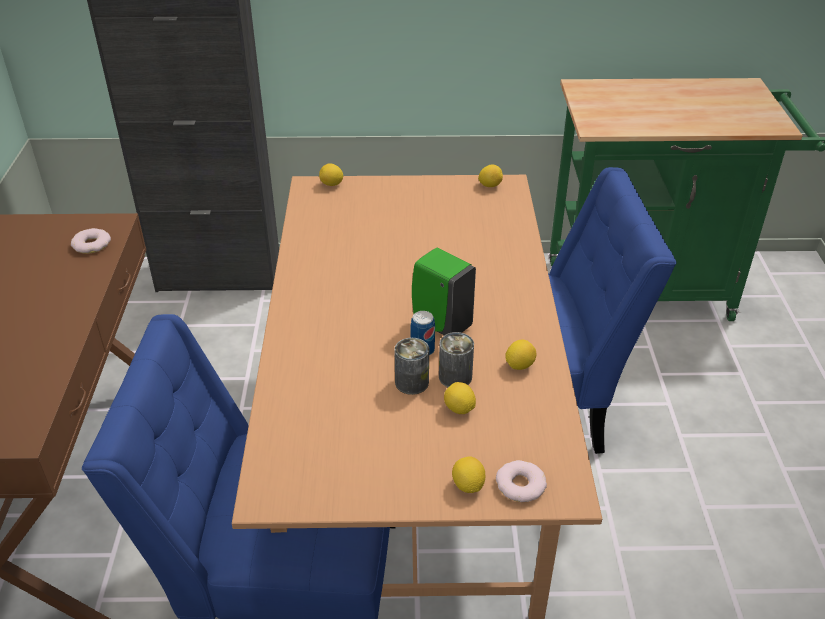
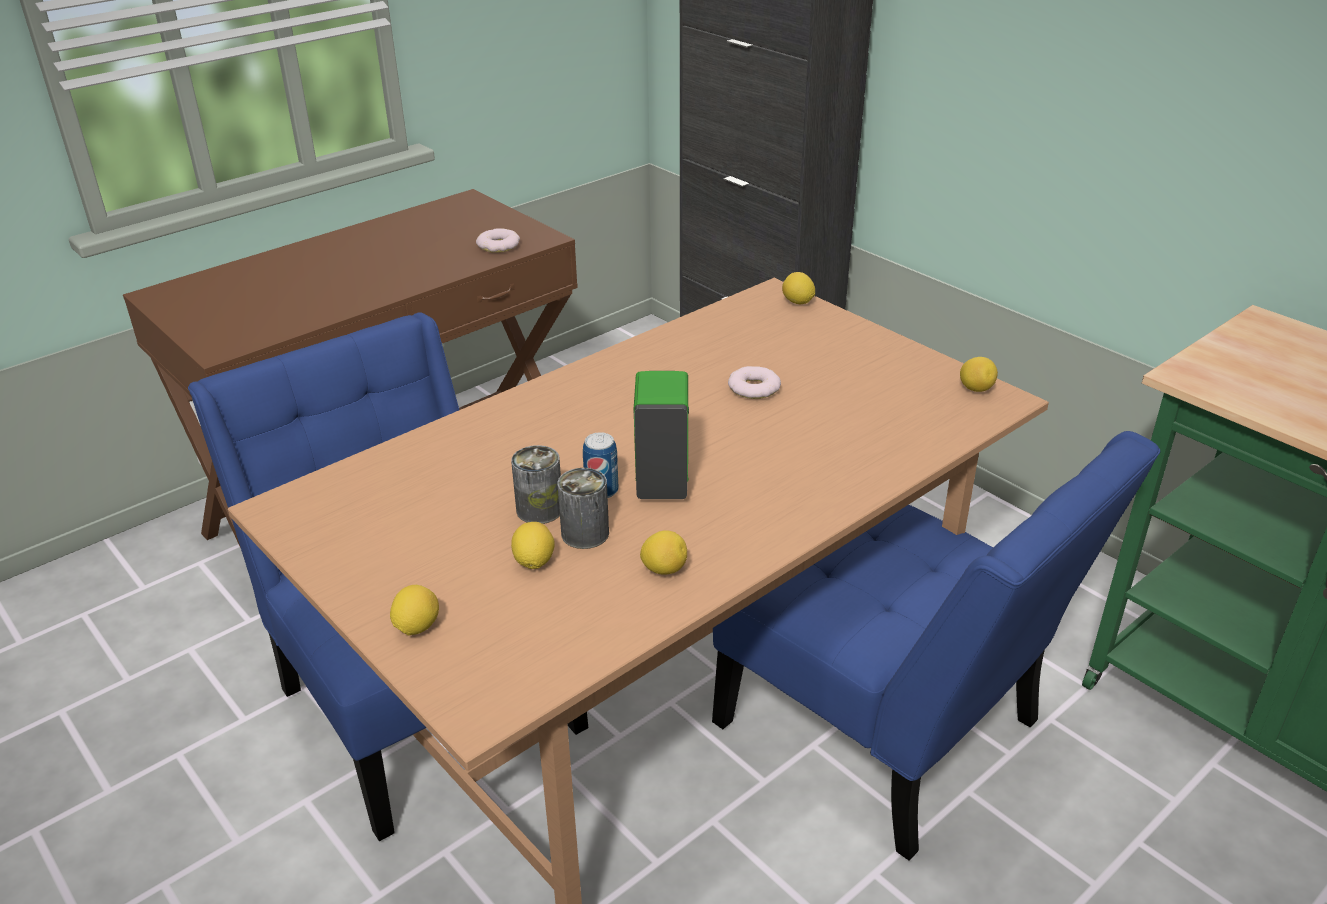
camera: 50 degrees right, 5 degrees down
(520, 485) = (456, 666): donut -> donut (753, 388)

